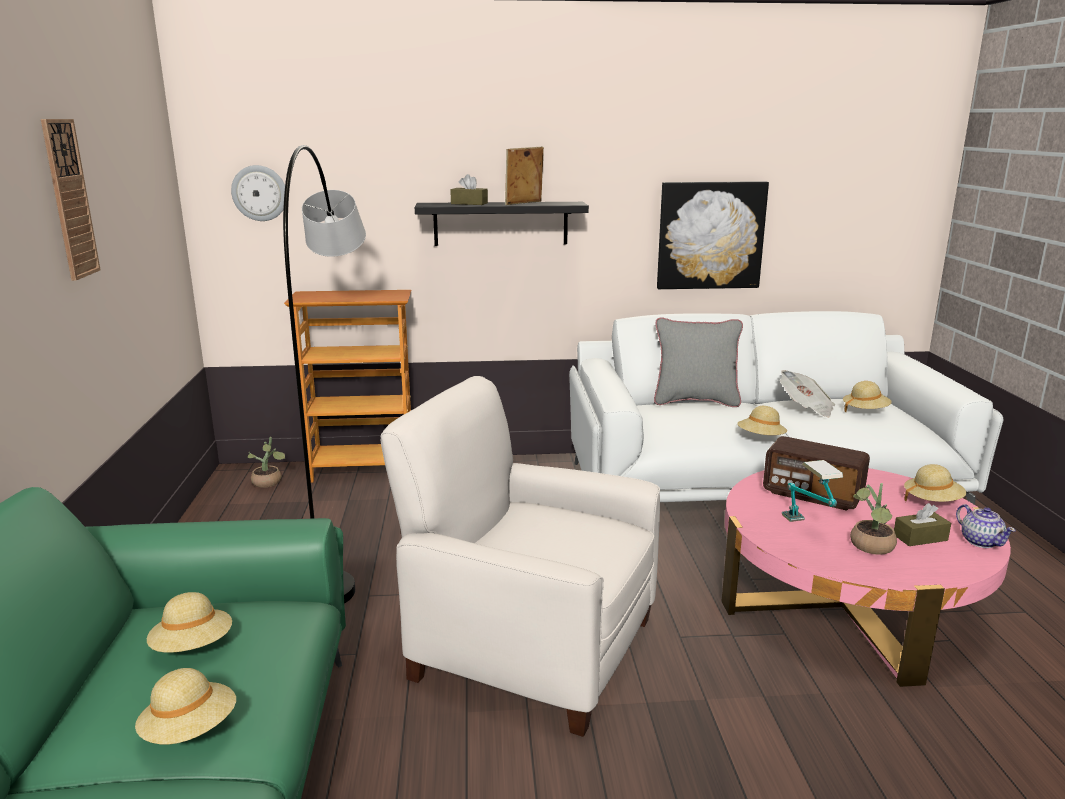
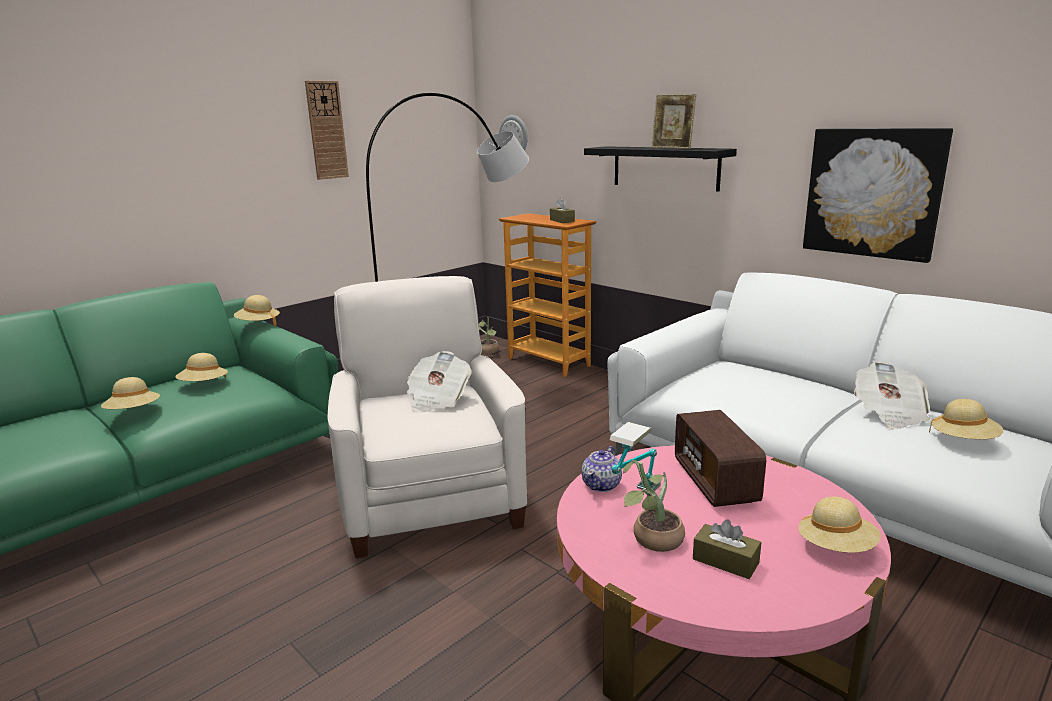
camera: 50 degrees right, 0 degrees up
(469, 203) = (632, 147): brown tissue box -> brown tissue box (562, 221)
(524, 203) = (672, 148): picture frame -> picture frame turned 150 degrees counterclockwise
(540, 523) = (437, 399): none -> newspaper
(695, 401) = (784, 373): grey pillow -> none
(761, 438) = (769, 420): beige hat -> beige hat (258, 324)
(980, 541) = (786, 601): teapot -> teapot (602, 485)

